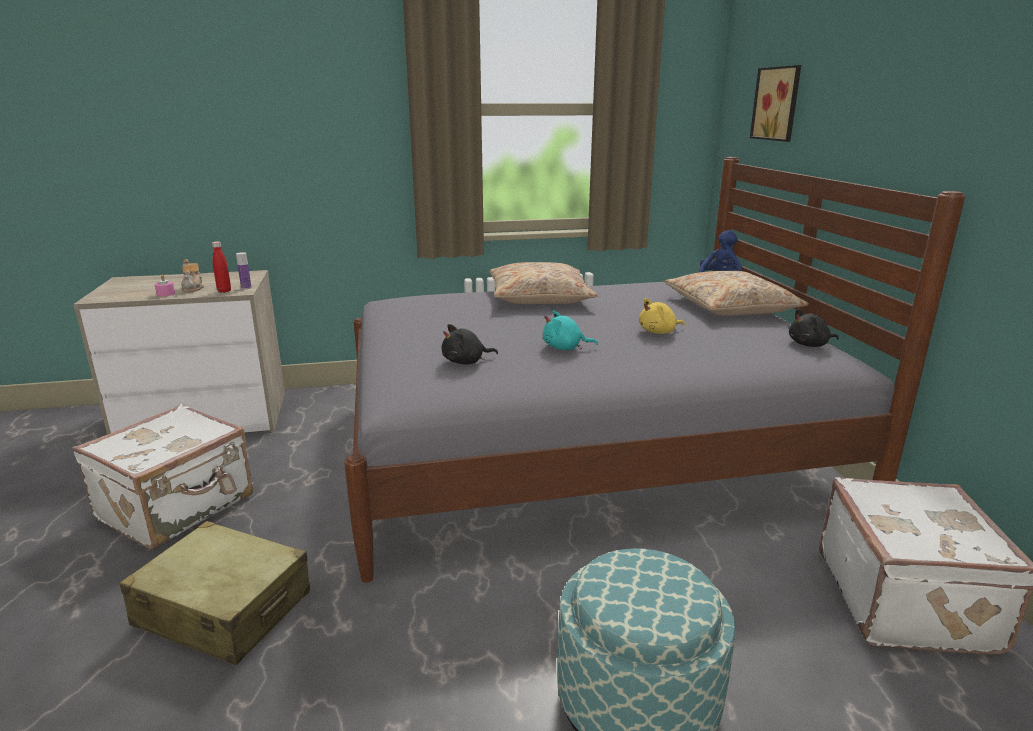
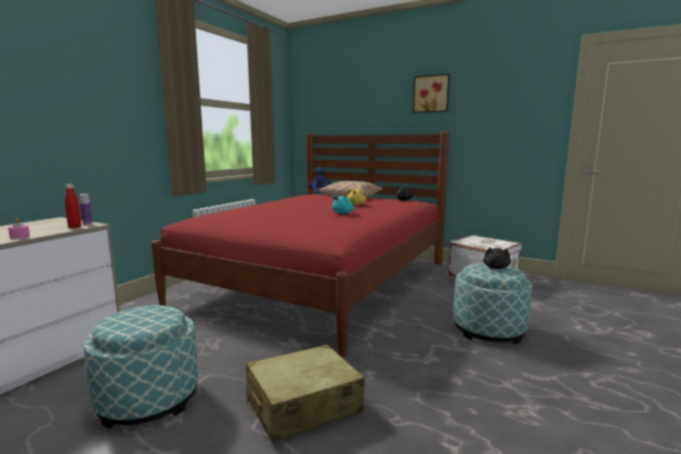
camera: 50 degrees left, 10 degrees down
(178, 508) = (148, 399): white suitcase -> ottoman
(193, 288) = (34, 231): teapot -> none
(466, 362) = (323, 223): black plush toy -> black plush toy (496, 267)
(540, 297) = (272, 205): beige pillow -> none
(582, 450) = (321, 281): grey bed -> red bed
(778, 103) = (335, 107): picture -> picture (431, 94)

